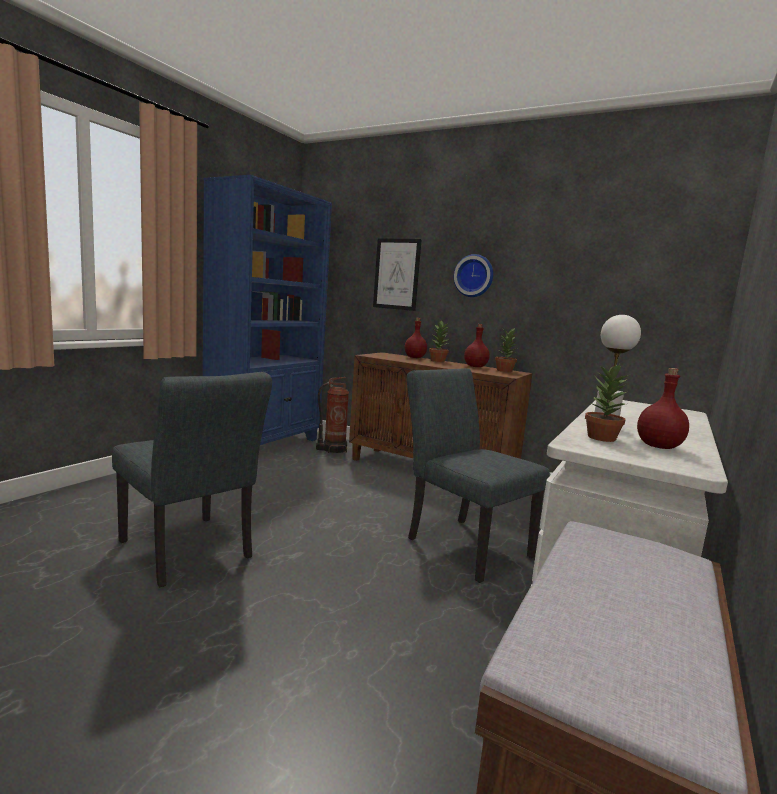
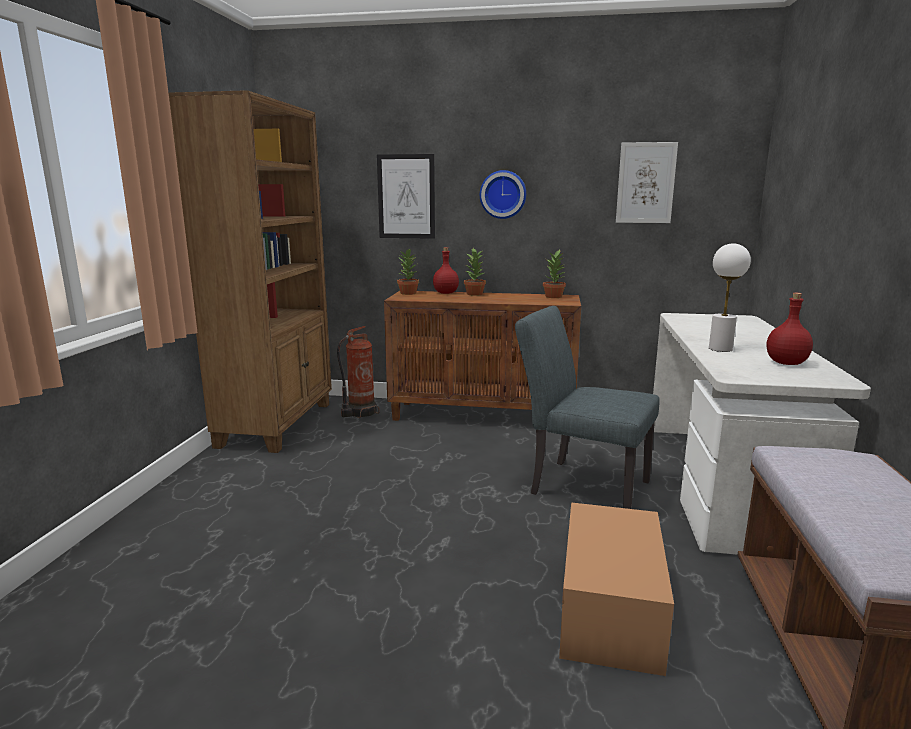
camera: 20 degrees left, 5 degrees up
(190, 553) = (336, 573): grey chair -> none
(265, 445) = (278, 424): blue bookcase -> brown bookcase
(378, 653) = (609, 610): none -> cardboard box
(475, 366) = (520, 296): red bottle -> none
(601, 438) = (739, 363): potted plant -> potted plant (407, 293)
(607, 271) = (645, 183): none -> picture

